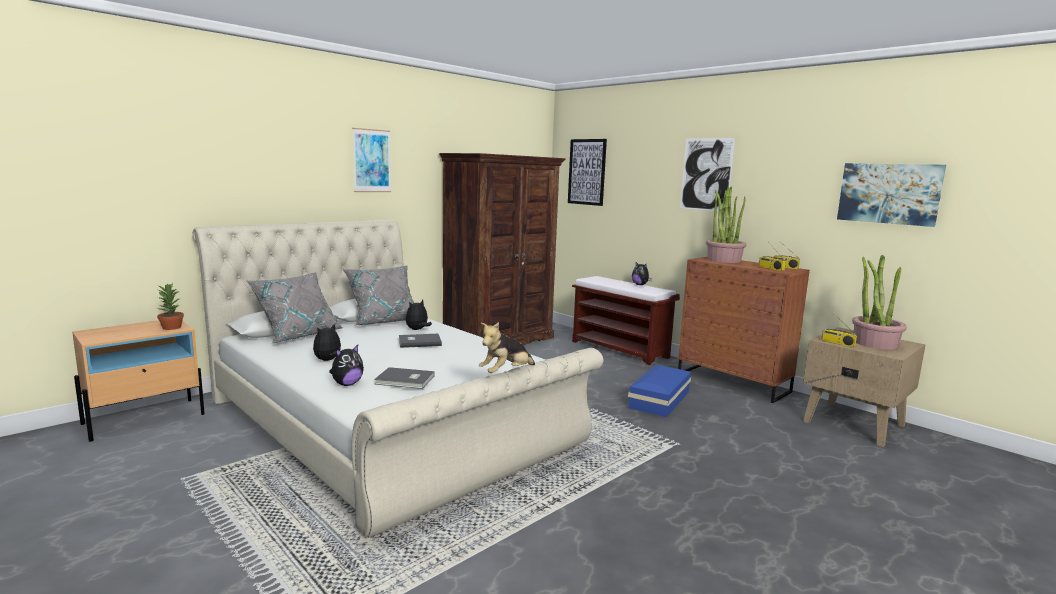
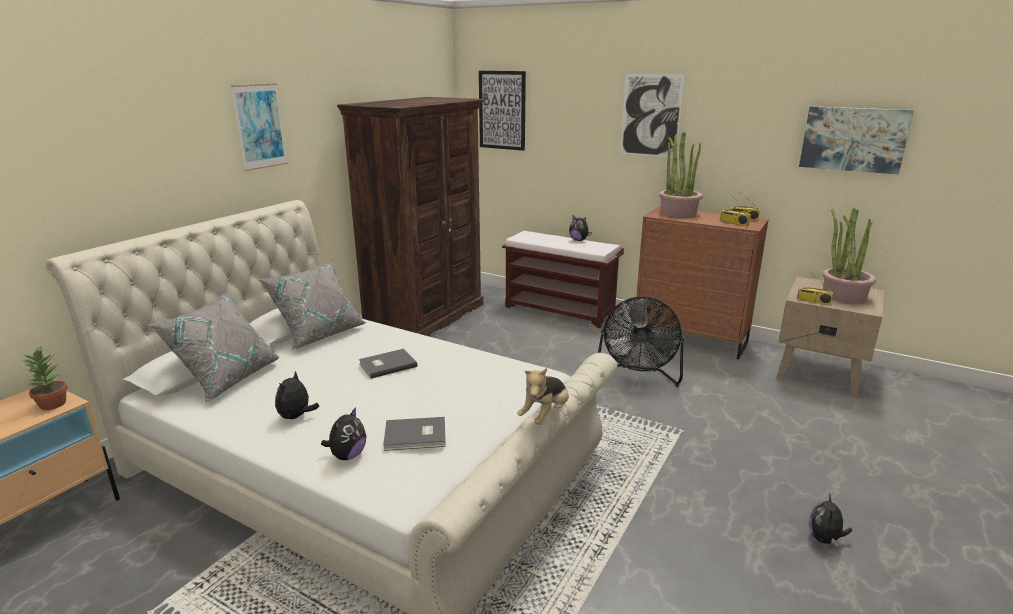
camera: 15 degrees left, 10 degrees up
(417, 330) = (370, 343): plush toy -> plush toy (824, 539)
(661, 399) = (635, 373): blue storage box -> black fan

